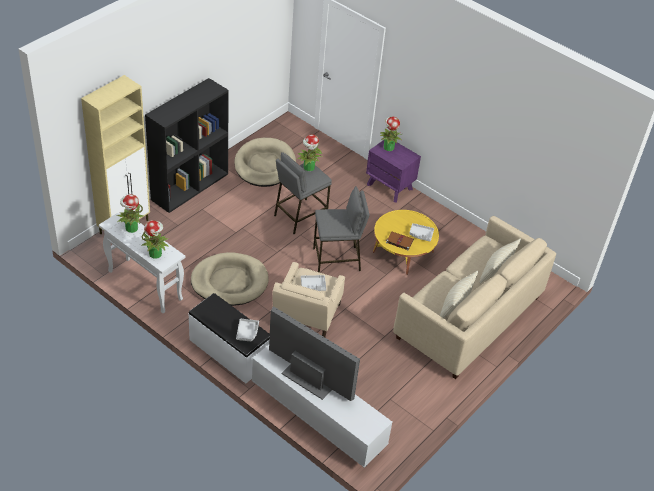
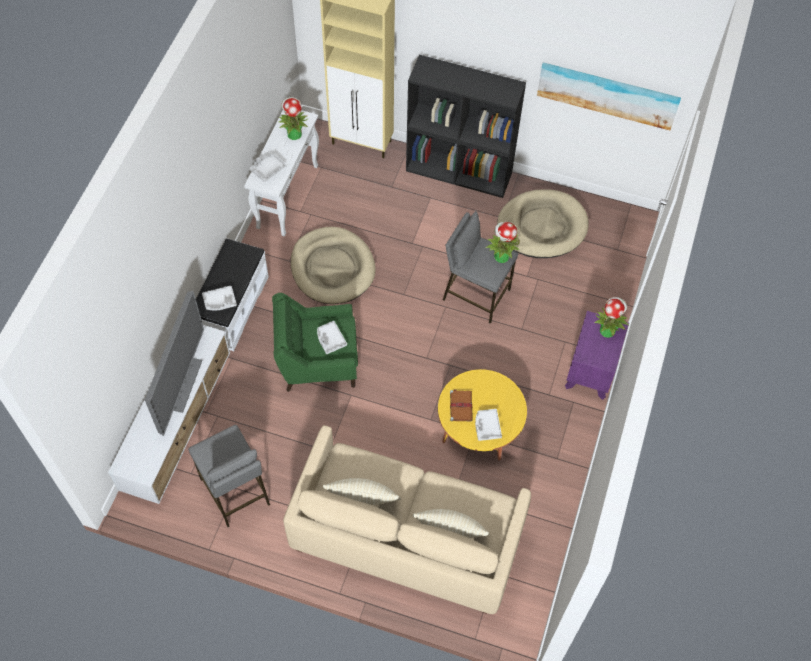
camera: 70 degrees right, 15 degrees up
(155, 253) = (267, 170): potted plant -> grey tray
(250, 45) = (607, 94): none -> picture
(306, 317) = (317, 361): beige armchair -> green armchair
(337, 260) = (425, 359): grey stool -> grey stool (235, 492)

